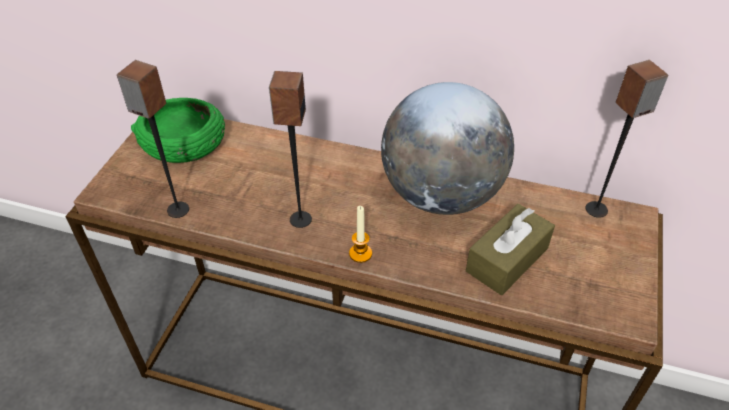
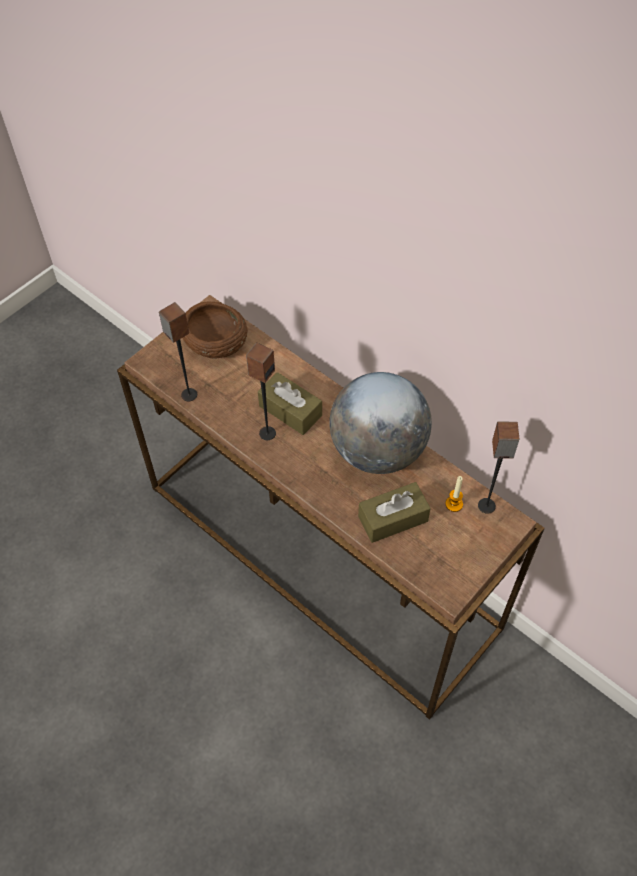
camera: 25 degrees right, 10 degrees up
(183, 146) = (214, 341): green bowl -> brown bowl
(315, 187) = (290, 410): none -> brown tissue box
(360, 253) = (294, 475): candle -> candle (454, 504)

